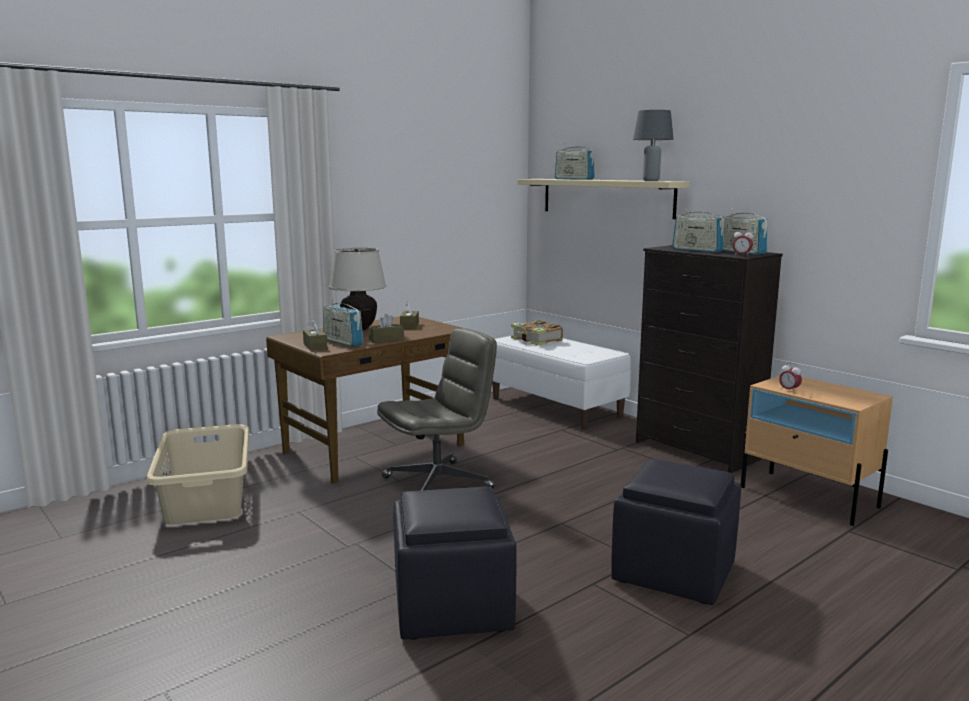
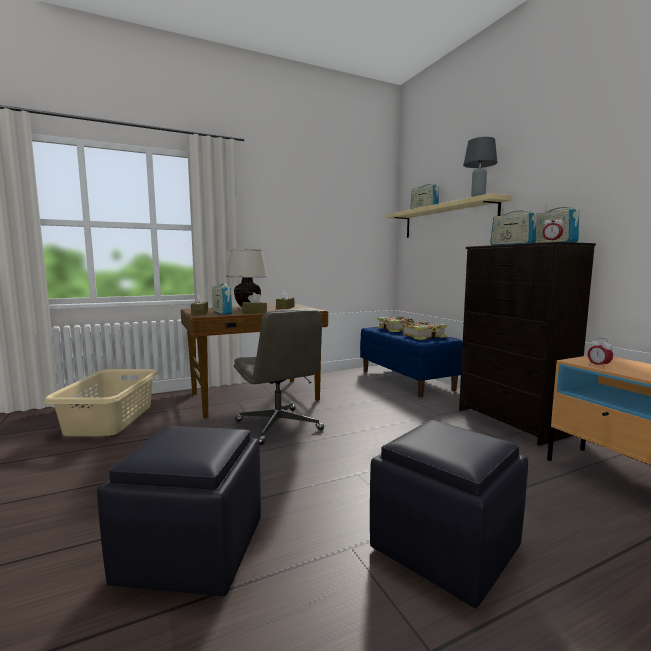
camera: 15 degrees right, 5 degrees down
(438, 483) = (279, 426): grey office chair -> grey office chair turned 75 degrees clockwise
(556, 407) = (406, 380): white bench -> blue bench
(582, 351) = (424, 337): none -> book

